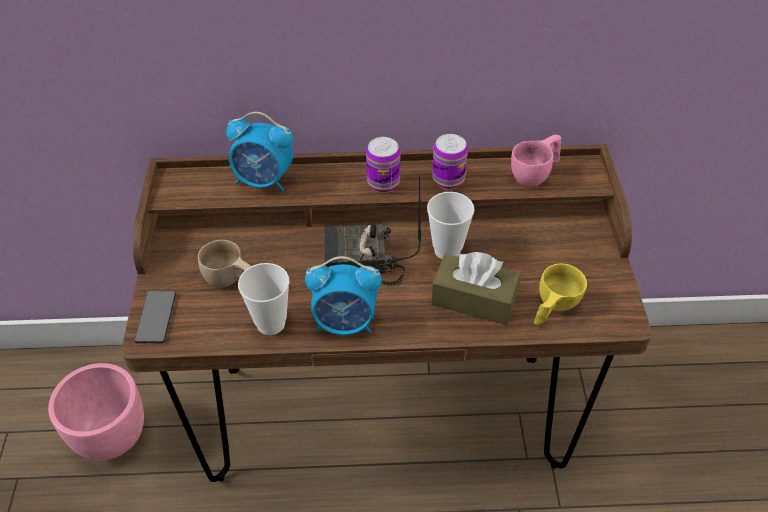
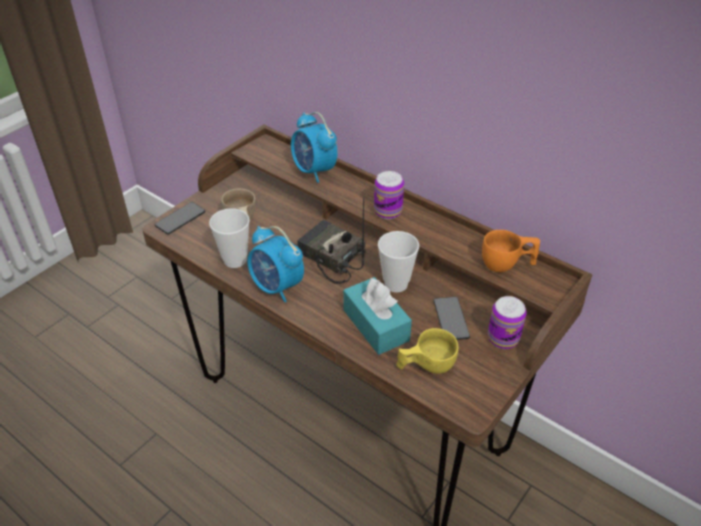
camera: 40 degrees right, 5 degrees down
(112, 439) = (182, 316): pink planter -> none
(448, 179) = (435, 233): can -> can (503, 338)
(474, 300) = (376, 325): brown tissue box -> turquoise tissue box
(526, 253) = (451, 319): none -> phone
(536, 174) = (507, 264): pink cup -> orange cup

